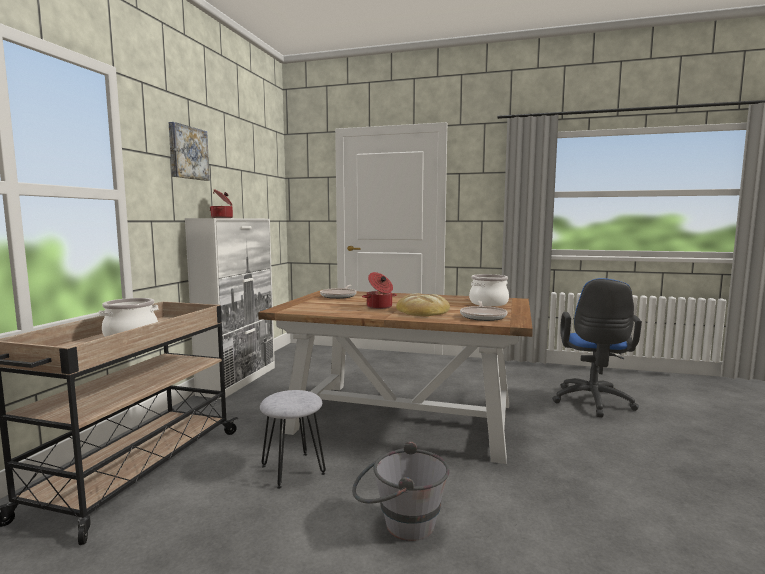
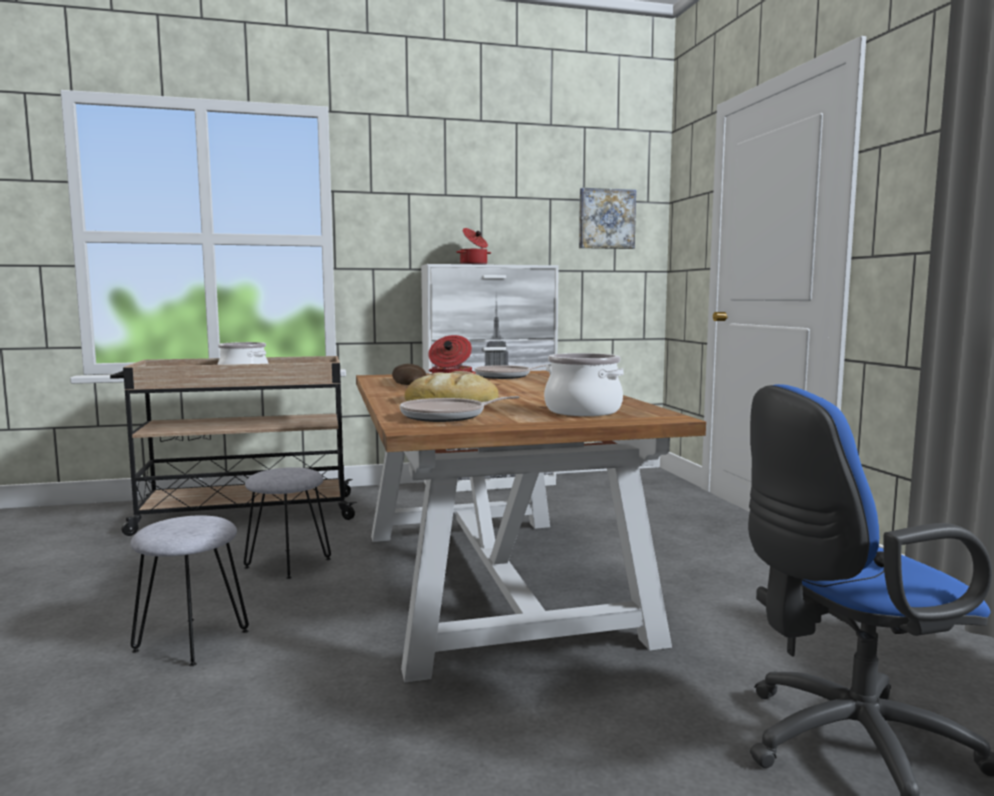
camera: 60 degrees right, 0 degrees up
(187, 153) = (435, 185): picture -> picture (606, 219)
(324, 308) = (409, 381): none -> bread
(399, 524) = (192, 640): grey bucket -> grey stool

